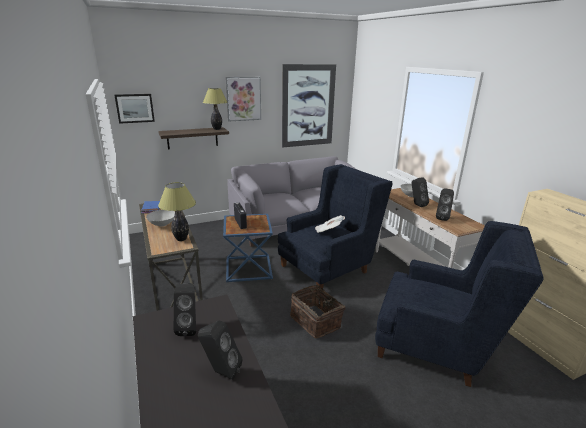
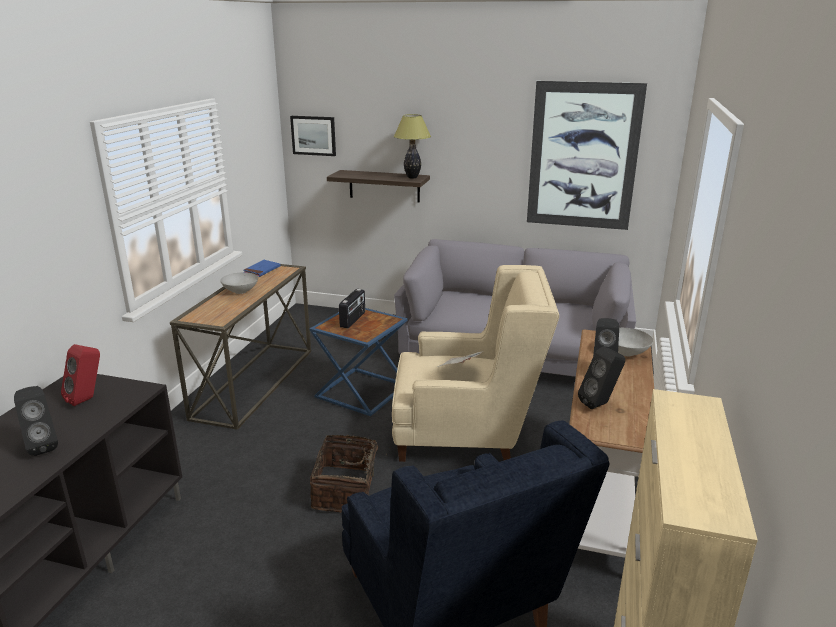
camera: 40 degrees right, 0 degrees up
(181, 239) = (227, 313): table lamp -> none
(189, 327) = (88, 399): black speaker -> red speaker
(243, 98) = (465, 134): picture -> none
(329, 266) = (468, 433): blue armchair -> beige armchair

